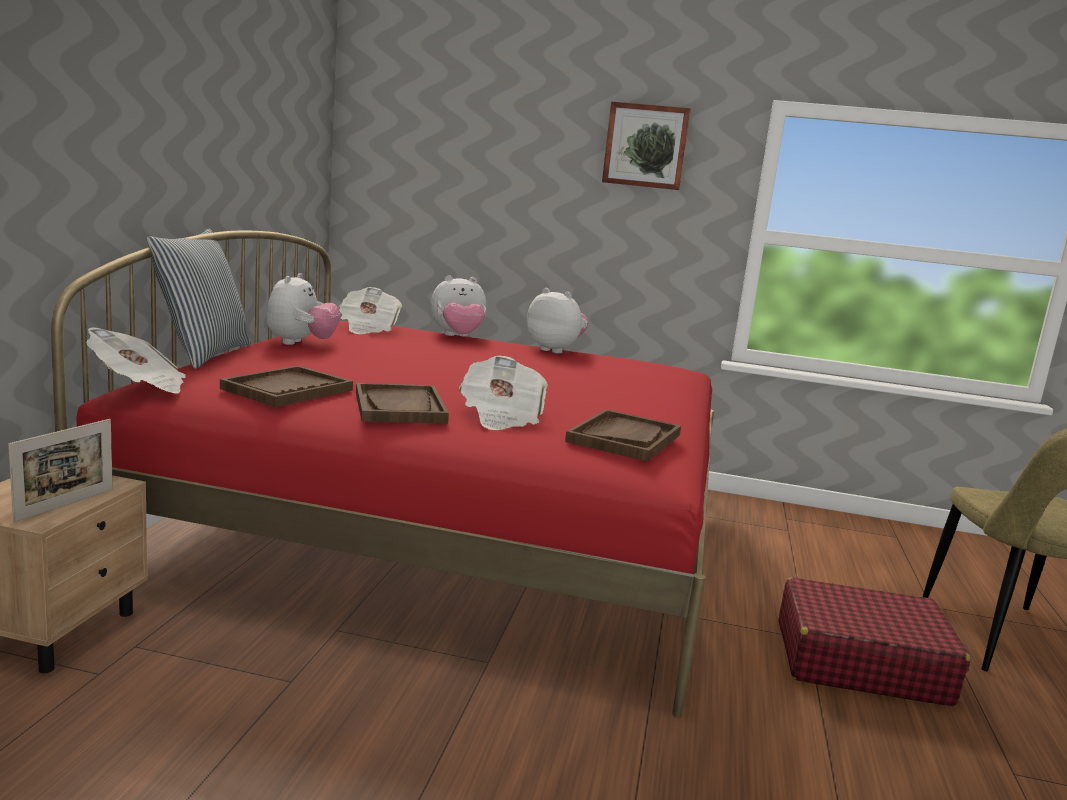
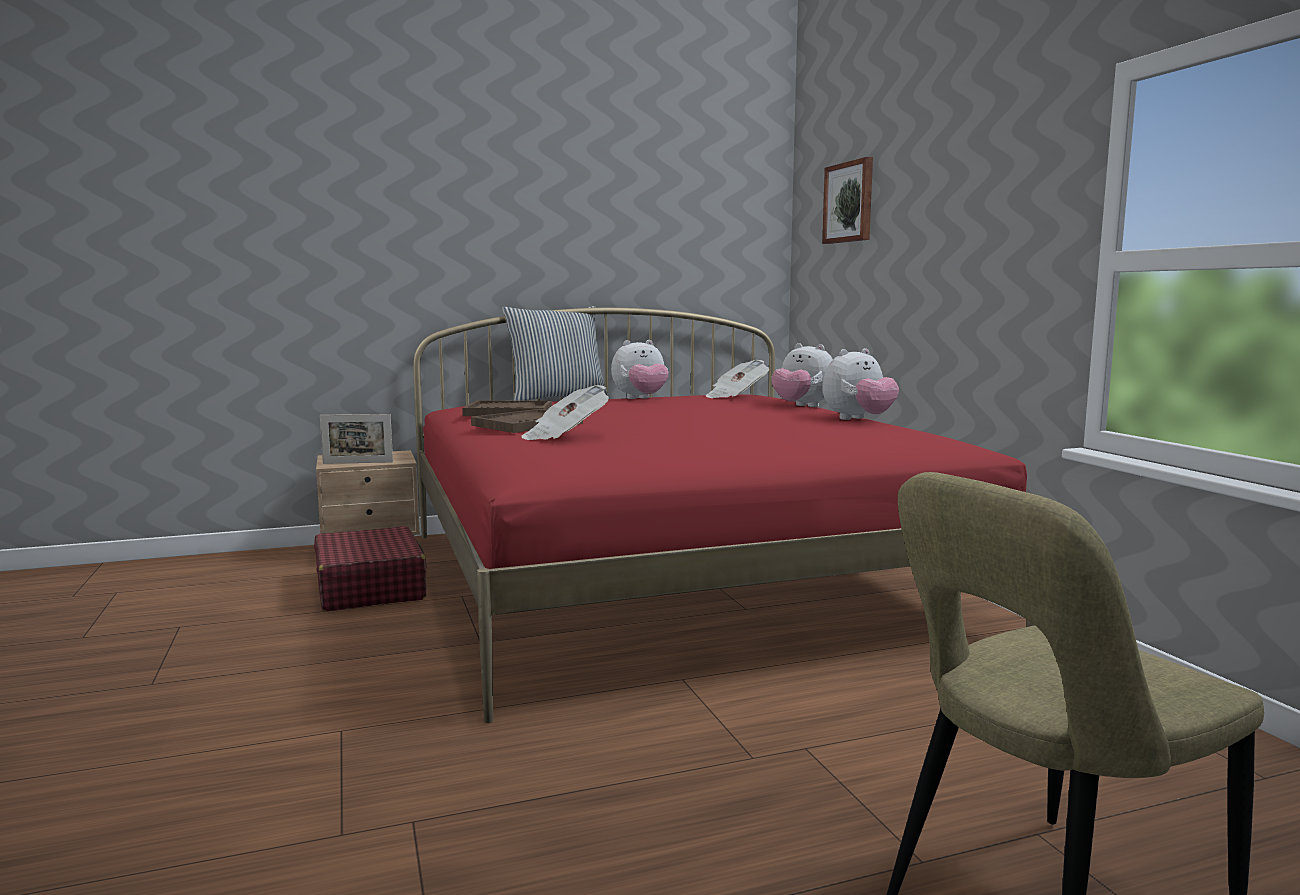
camera: 60 degrees right, 5 degrees down
(139, 385) = (452, 404): newspaper -> none
(555, 350) = (858, 419): plush toy -> plush toy turned 60 degrees clockwise
(624, 438) = (590, 456): brown tray -> none
(646, 146) = (992, 170): picture -> picture (849, 202)
(859, 662) = (745, 797): red suitcase -> red suitcase (370, 587)

